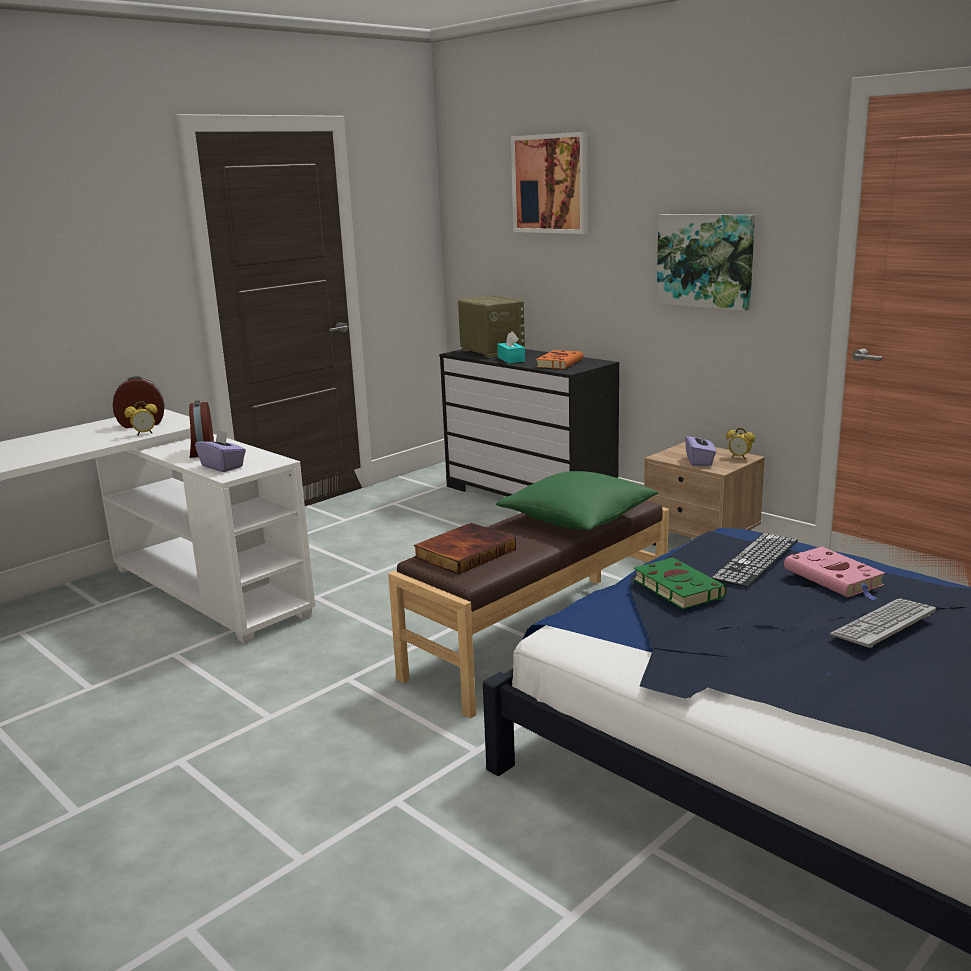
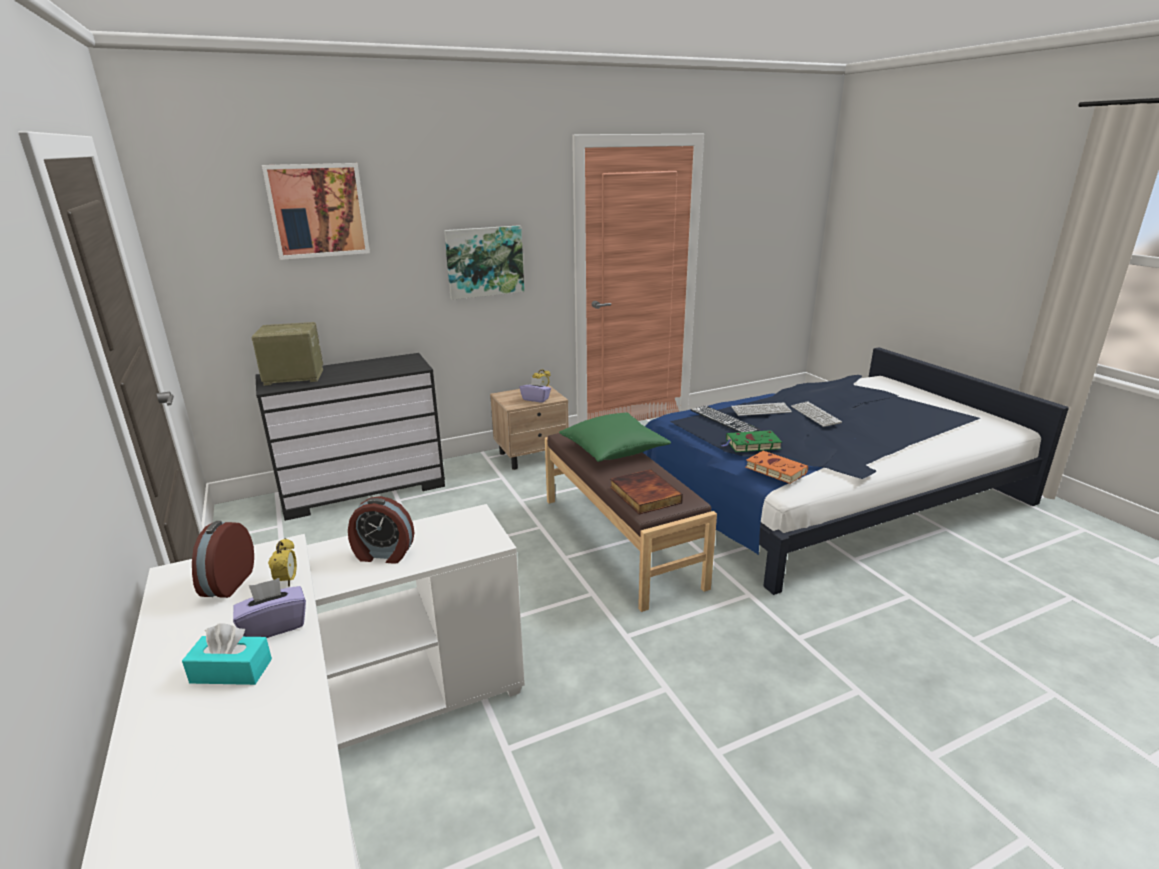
camera: 70 degrees left, 5 degrees up
(223, 466) = (459, 544): purple tissue box -> purple tissue box (274, 626)
(511, 359) = (342, 376): turquoise tissue box -> turquoise tissue box (231, 671)
(560, 363) = (389, 366): orange book -> orange book (774, 470)
(835, 578) = (761, 410): pink book -> keyboard

